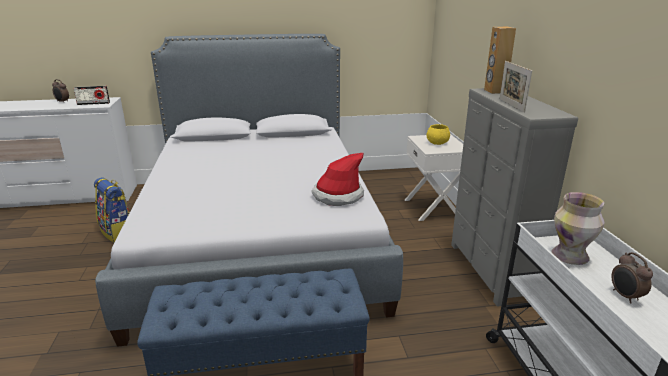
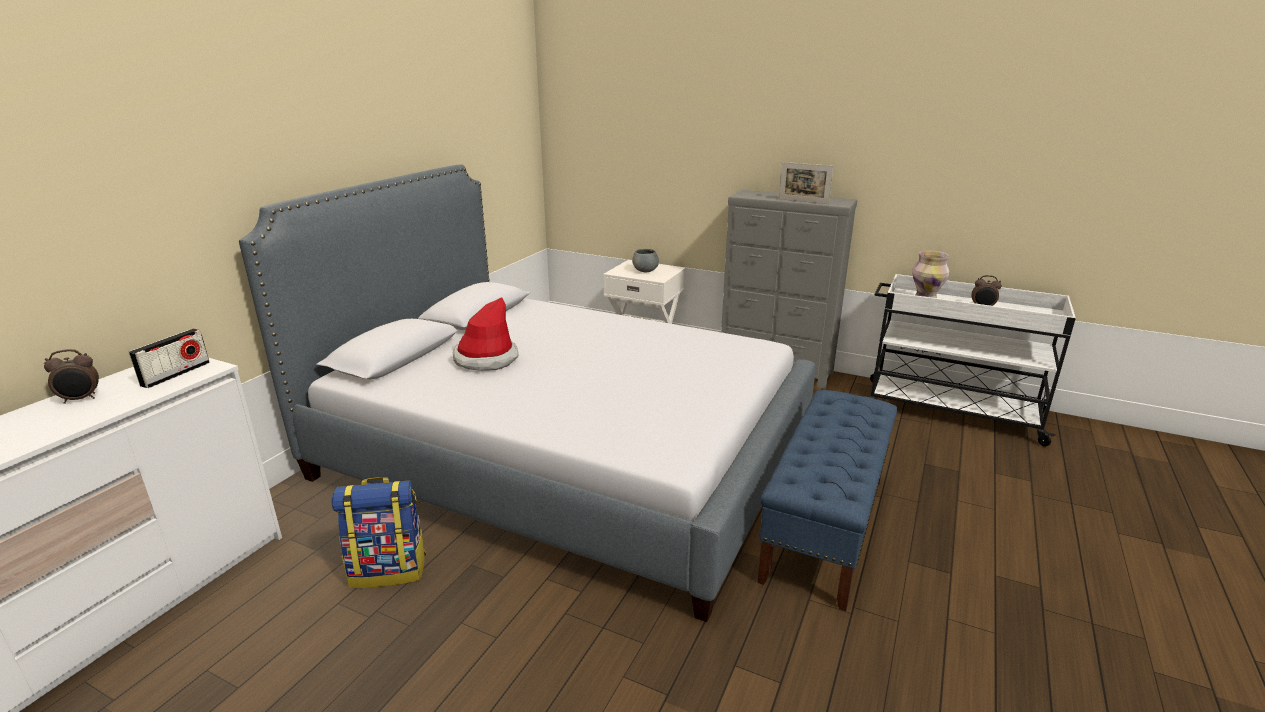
camera: 55 degrees left, 0 degrees up
(338, 196) = (707, 342): hat -> hat (486, 359)
(437, 143) = (645, 271): yellow bowl -> grey bowl
(494, 91) = (751, 194): brown speaker -> none

